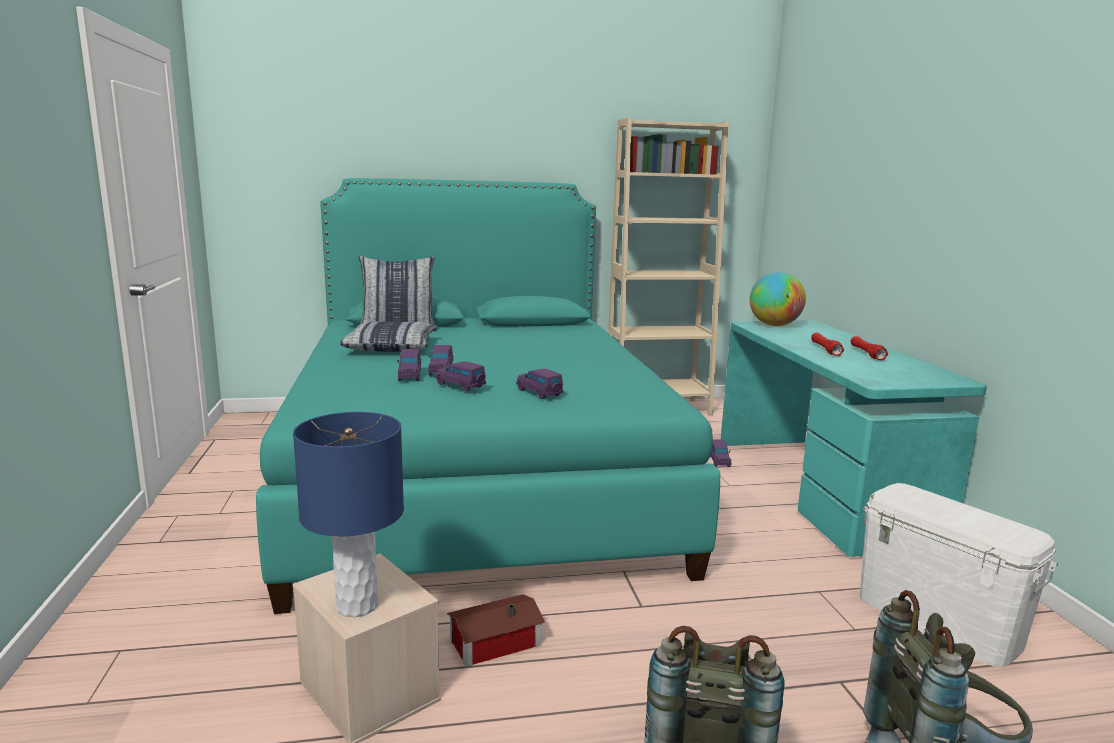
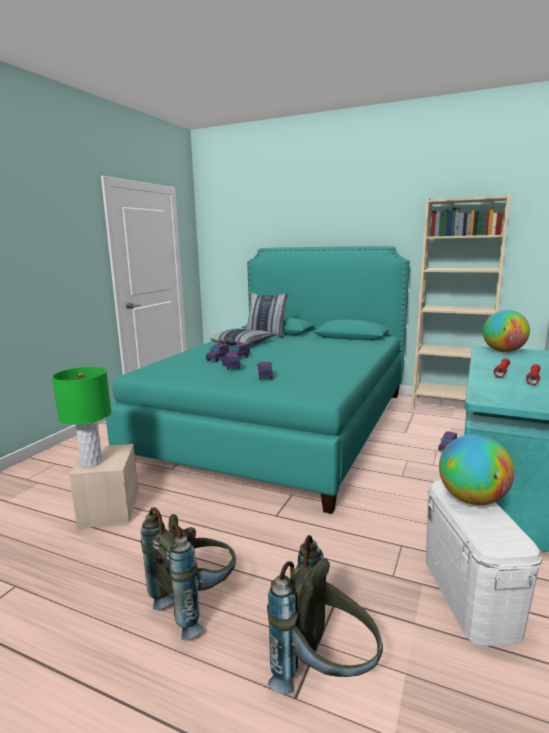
camera: 35 degrees right, 0 degrees up
(356, 605) = (91, 462): blue table lamp -> green table lamp
(492, 641) = (182, 507): toy house -> none
(935, 503) = (472, 499): none -> globe

